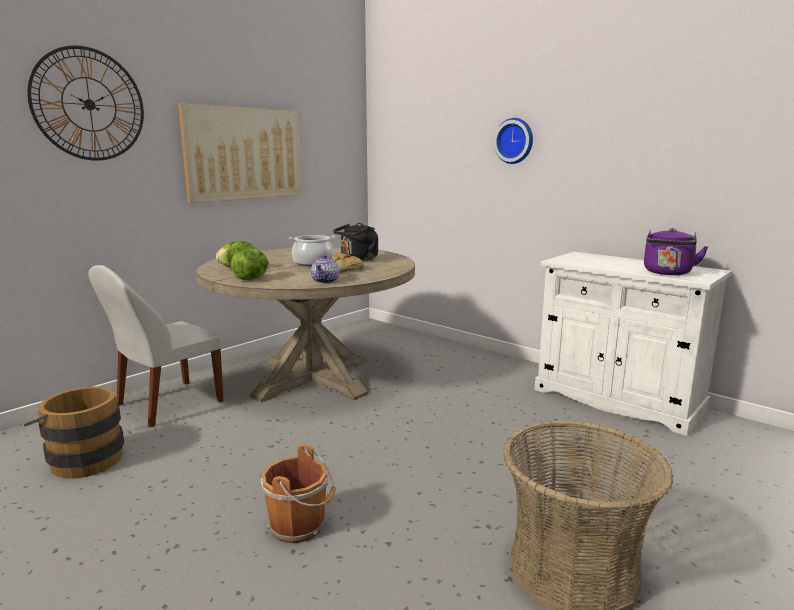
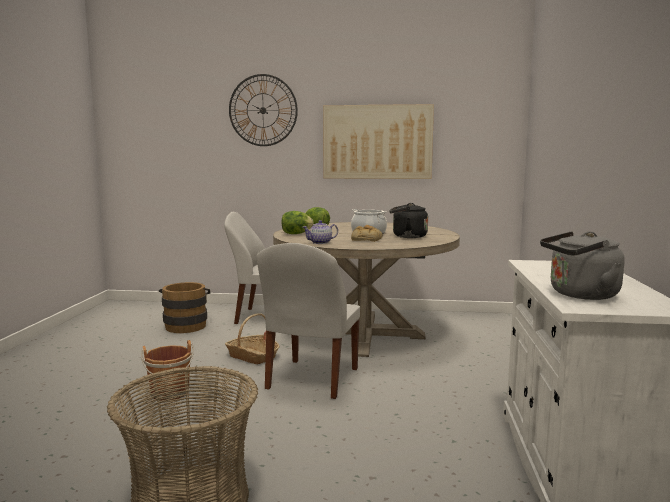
camera: 55 degrees right, 5 degrees down
(273, 445) = (252, 356): none -> basket
(381, 434) = (311, 380): none -> white chair
(515, 141) = (583, 121): wall clock -> none
(667, 273) = (580, 295): purple kettle -> grey kettle

